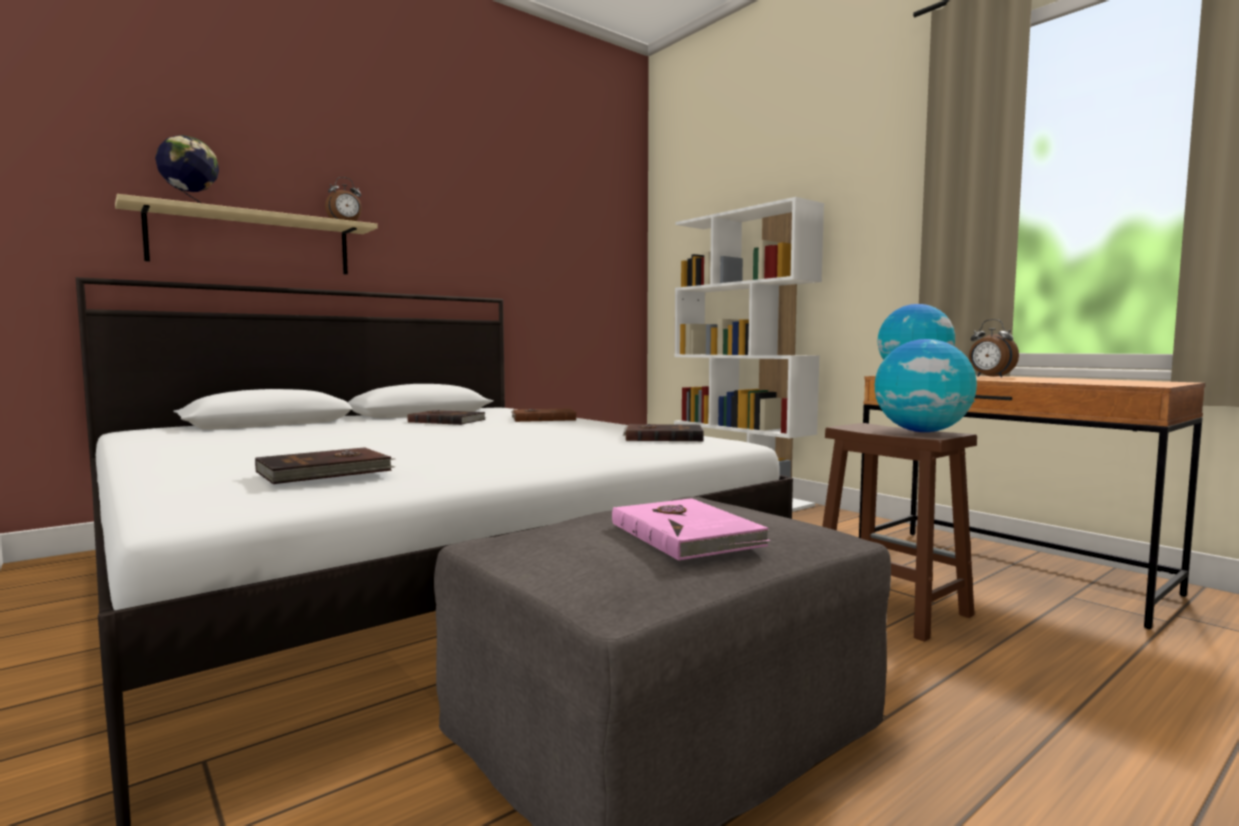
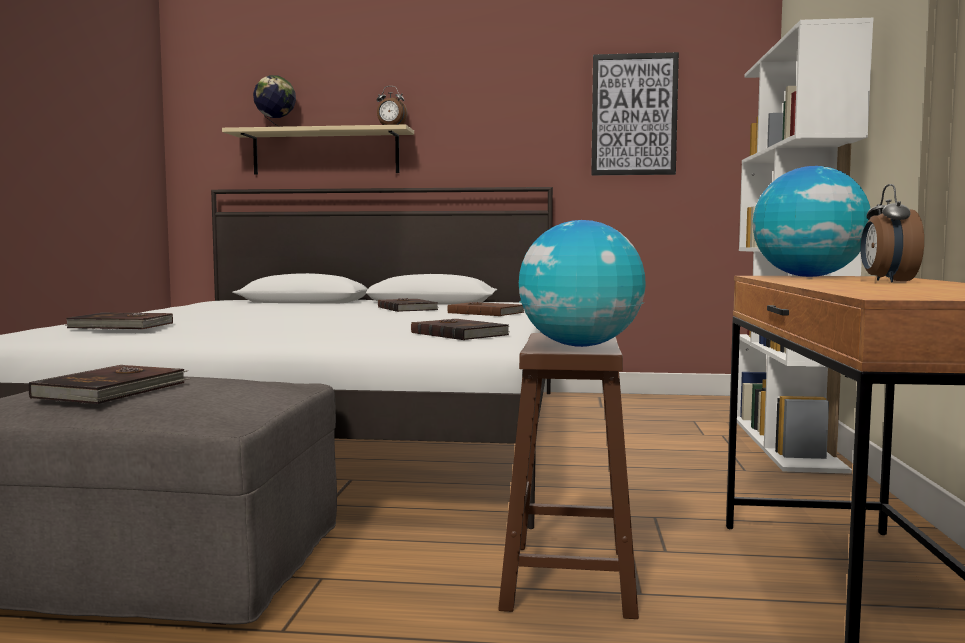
camera: 45 degrees right, 0 degrees up
(558, 240) = (634, 115): none -> picture
(687, 533) = (114, 390): pink book -> brown book

